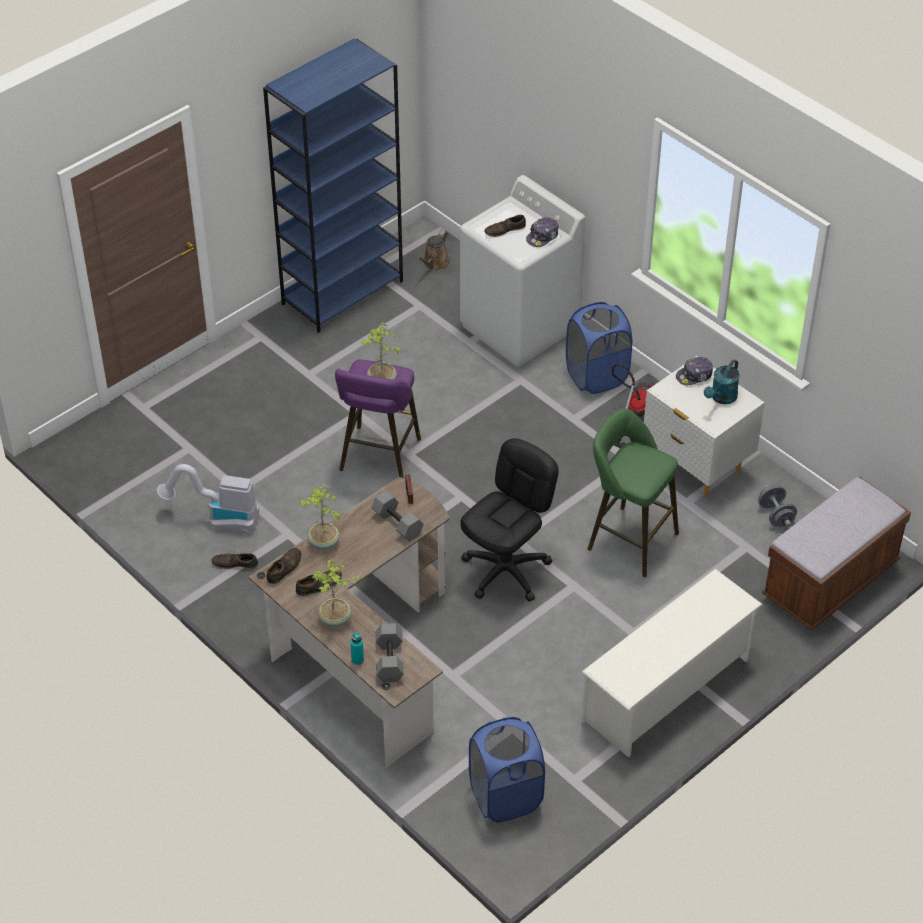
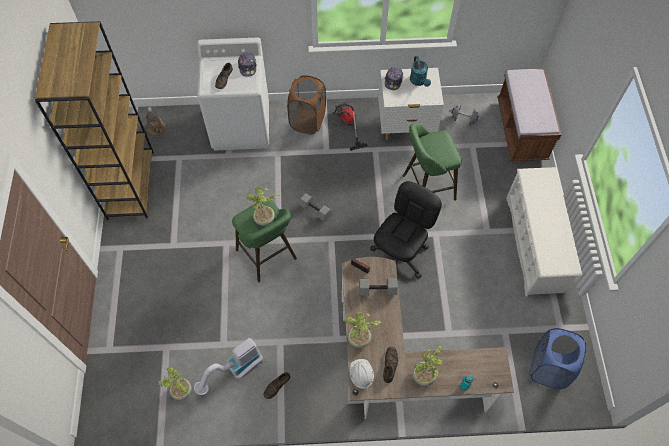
camera: 50 degrees left, 15 degrees up
(154, 492) = (181, 391): none -> potted plant
(284, 568) = (361, 375): brown shoe -> white hard hat
(343, 292) = (130, 184): blue bookcase -> brown bookcase
(378, 458) = (268, 257): purple stool -> green stool
(388, 660) = (477, 369): grey dumbbell -> grey dumbbell (314, 211)
(506, 571) = (400, 256): black office chair -> black office chair turned 45 degrees clockwise
(596, 376) = (307, 121): blue laundry basket -> brown laundry basket

